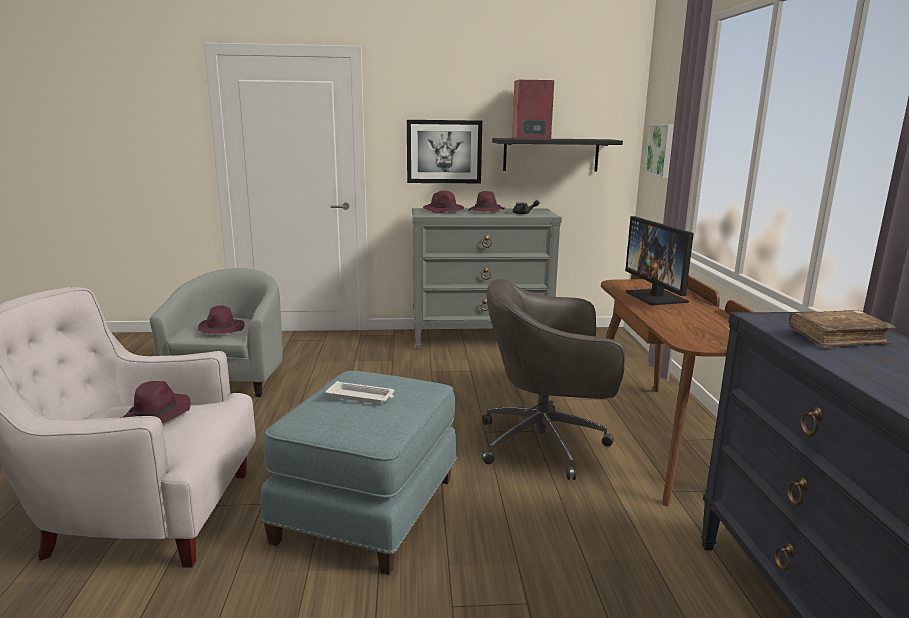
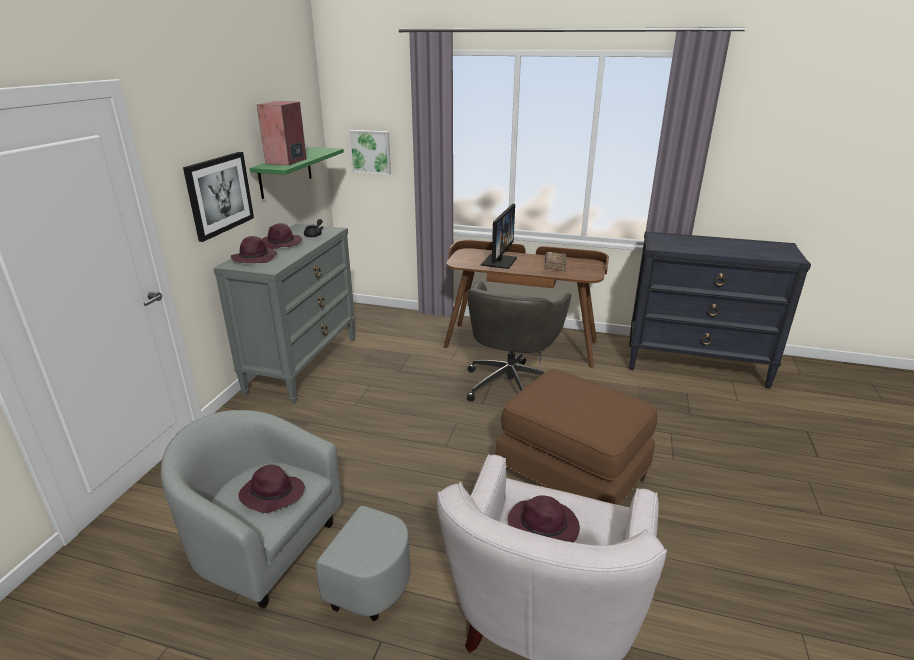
camera: 70 degrees left, 10 degrees up
(361, 397) = (579, 401): white tray -> none
(370, 510) = (572, 475): blue ottoman -> brown ottoman
(551, 154) = (285, 172): black shelf -> green shelf
(656, 297) = (499, 261): monitor -> monitor turned 75 degrees counterclockwise
(837, 338) = (688, 244): brown book -> brown book (555, 266)

